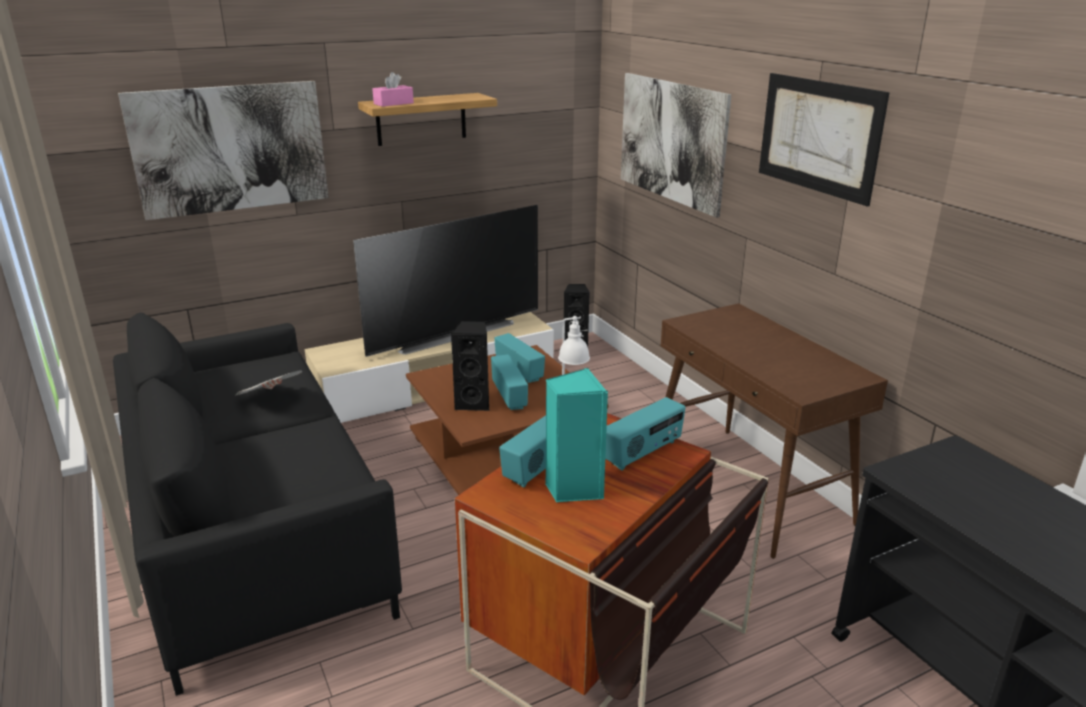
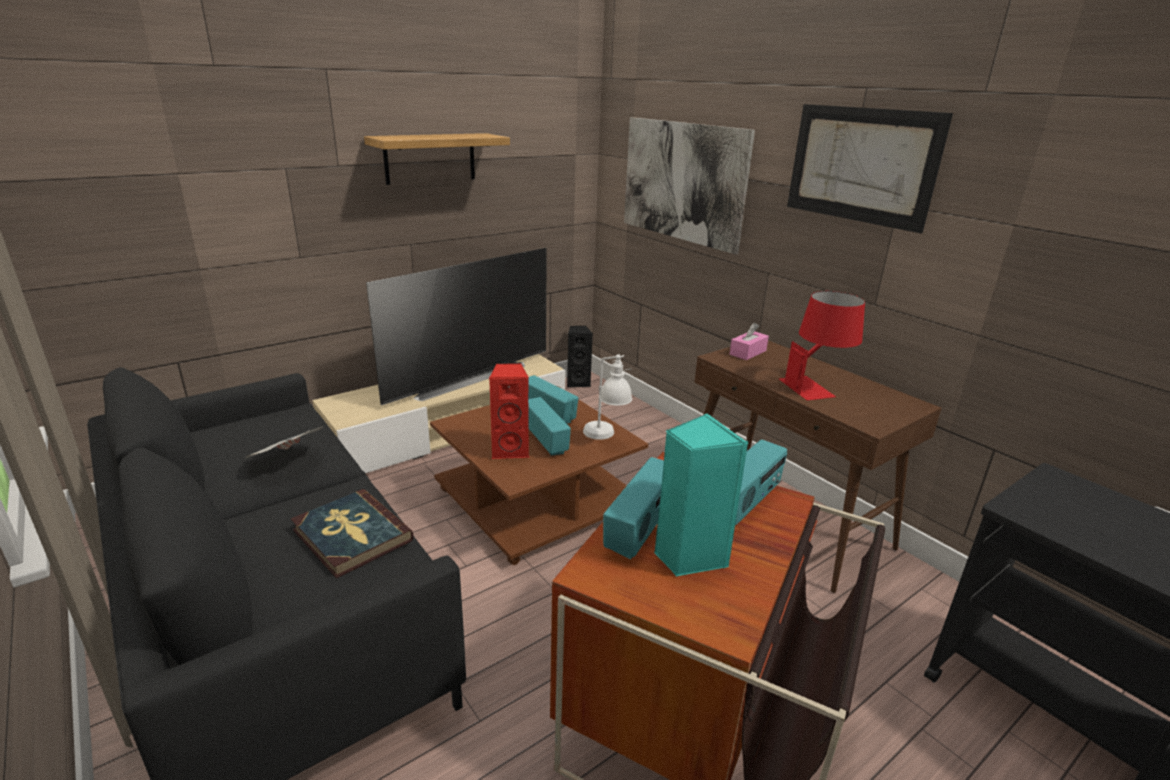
camera: 10 degrees left, 0 degrees up
(230, 148) = (222, 182): picture -> none
(314, 462) = (351, 535): none -> book
(393, 103) = (404, 137): pink tissue box -> pink tissue box (748, 352)
(474, 403) = (511, 450): black speaker -> red speaker
(768, 354) = (816, 386): none -> red table lamp

